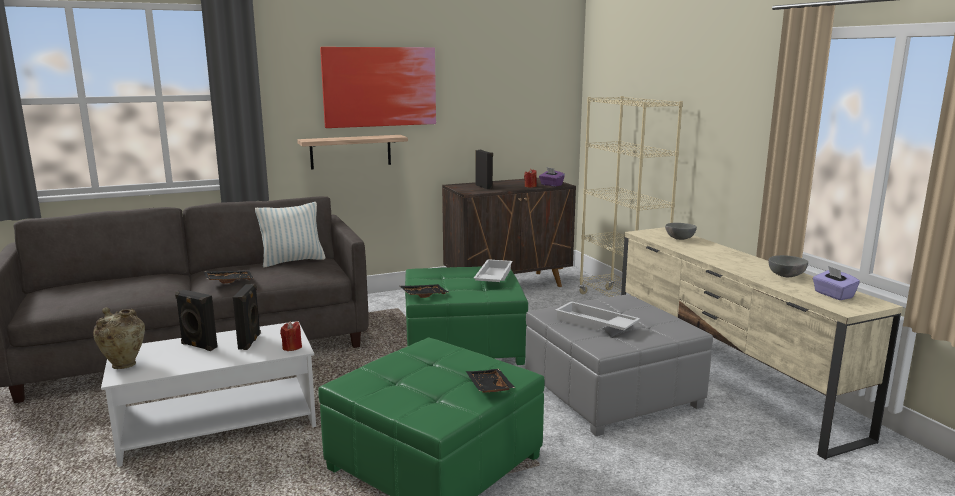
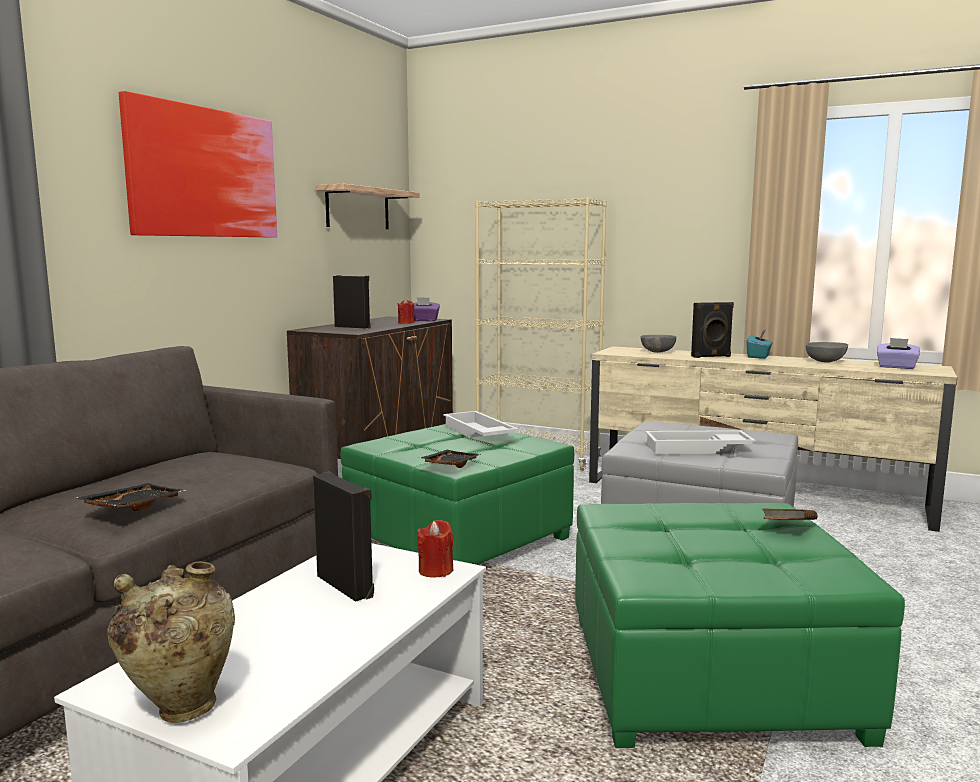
camera: 40 degrees left, 5 degrees down
(198, 346) = (265, 623): black speaker -> black speaker (711, 356)
(293, 261) = (177, 462): pillow -> none
(351, 151) = (169, 278): shelf -> shelf (358, 208)
(488, 388) = (788, 529): black tray -> brown book
(747, 259) = (758, 356): none -> turquoise tissue box

